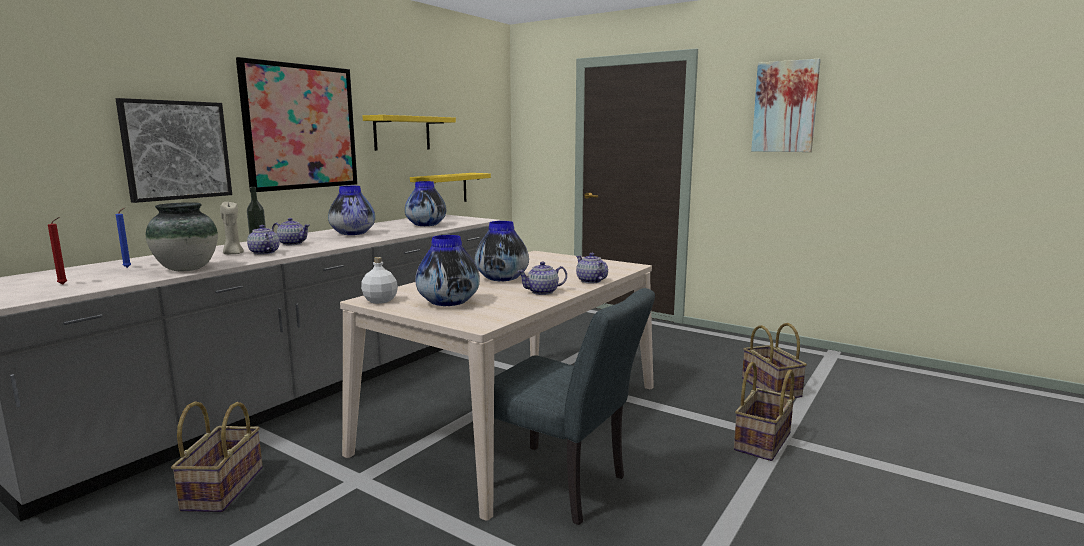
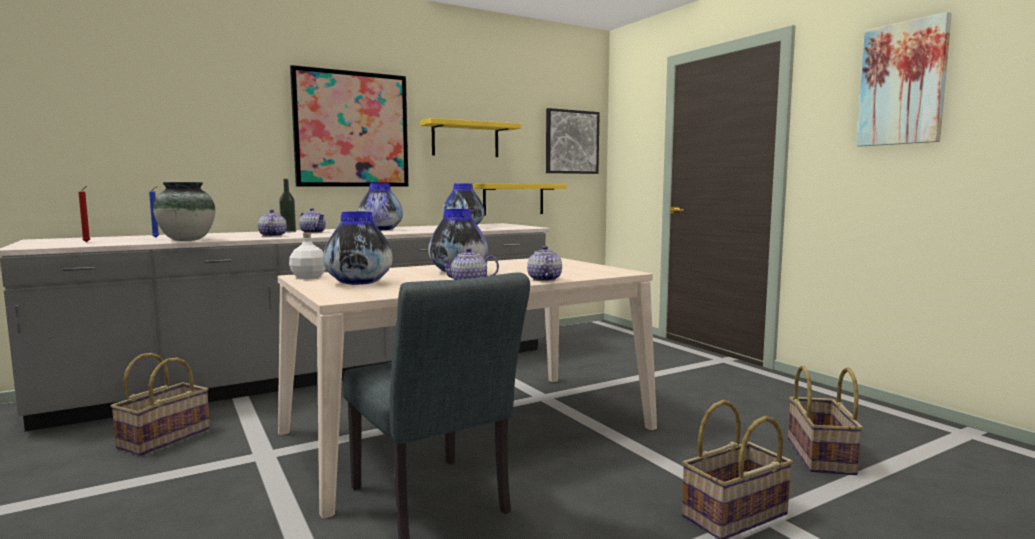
camera: 25 degrees right, 5 degrees down
(176, 150) = (228, 145): picture -> picture (571, 142)
(233, 254) = (249, 235): beige candle -> none

